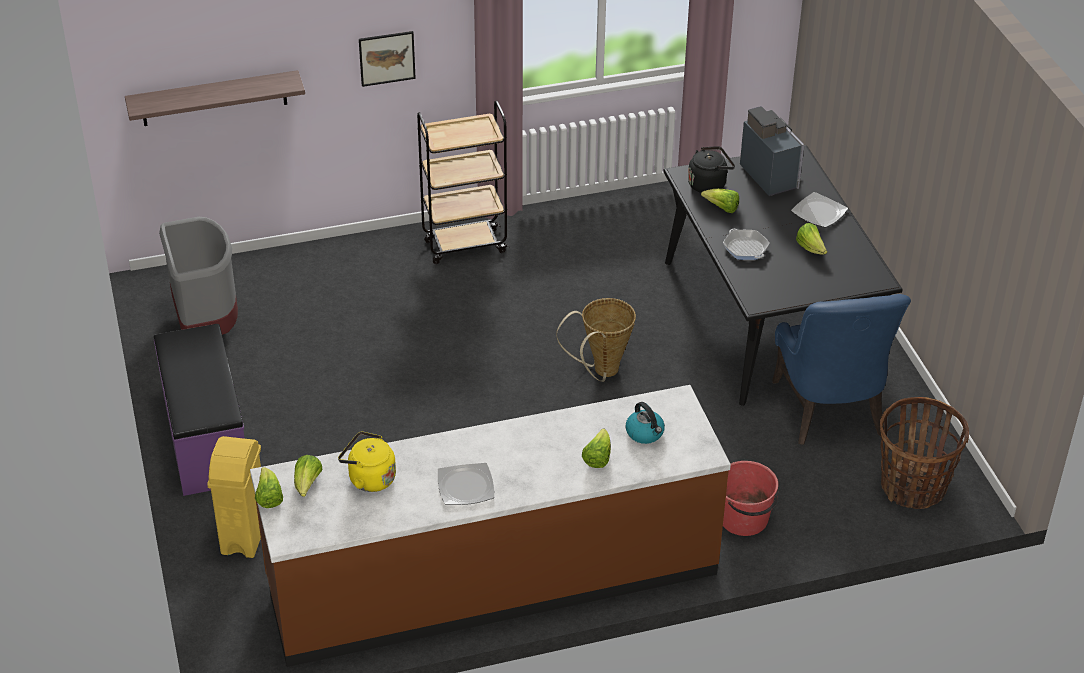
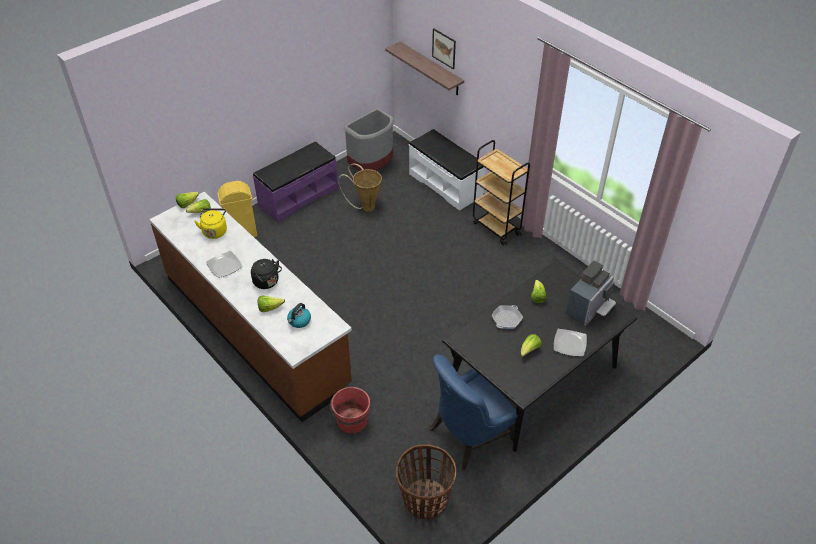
camera: 65 degrees right, 5 degrees up
(322, 260) = (446, 184): none -> white bench
(387, 58) = (501, 103): picture -> picture (444, 48)
(601, 372) = (433, 318): basket -> basket (365, 206)
(709, 184) = (556, 284): black kettle -> black kettle (267, 282)

